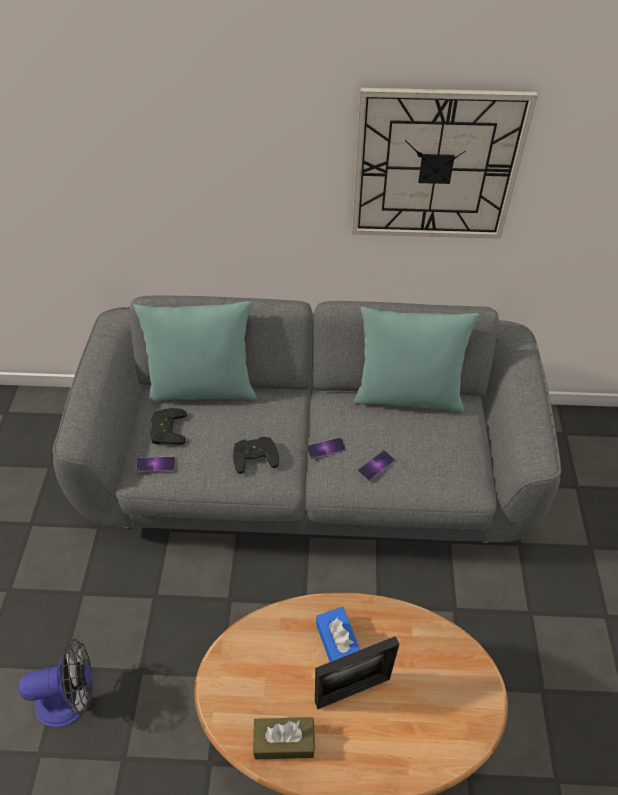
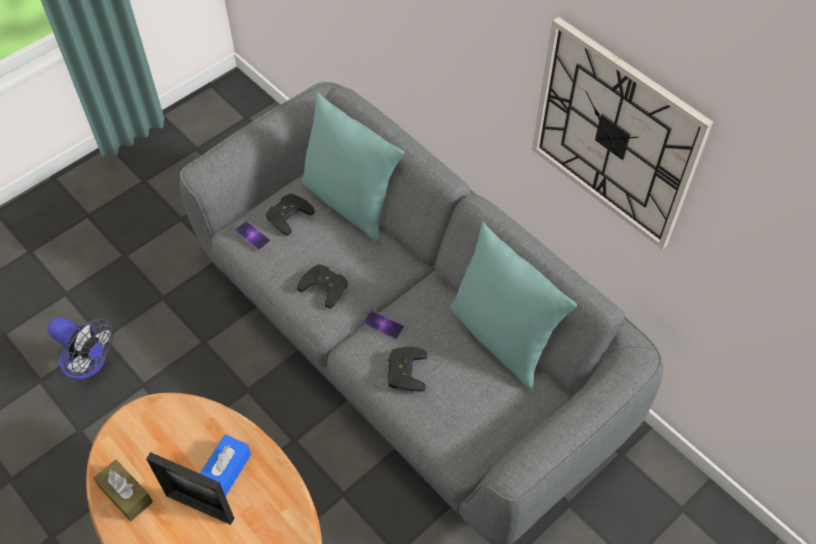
camera: 45 degrees right, 5 degrees up
(376, 465) = (403, 371): phone -> black game controller

